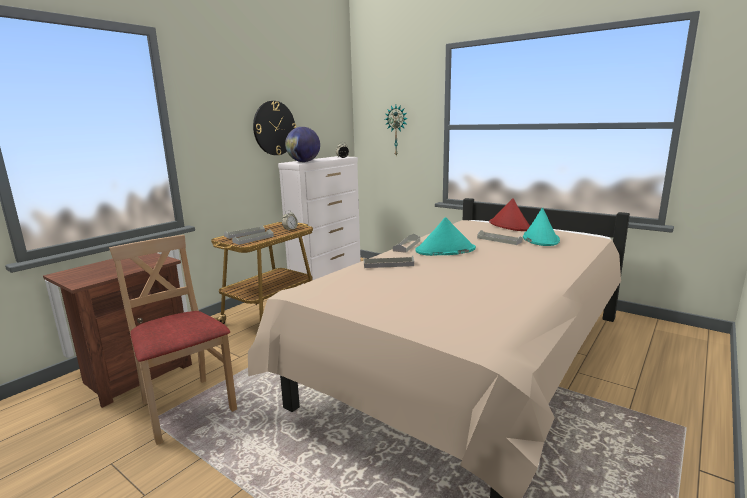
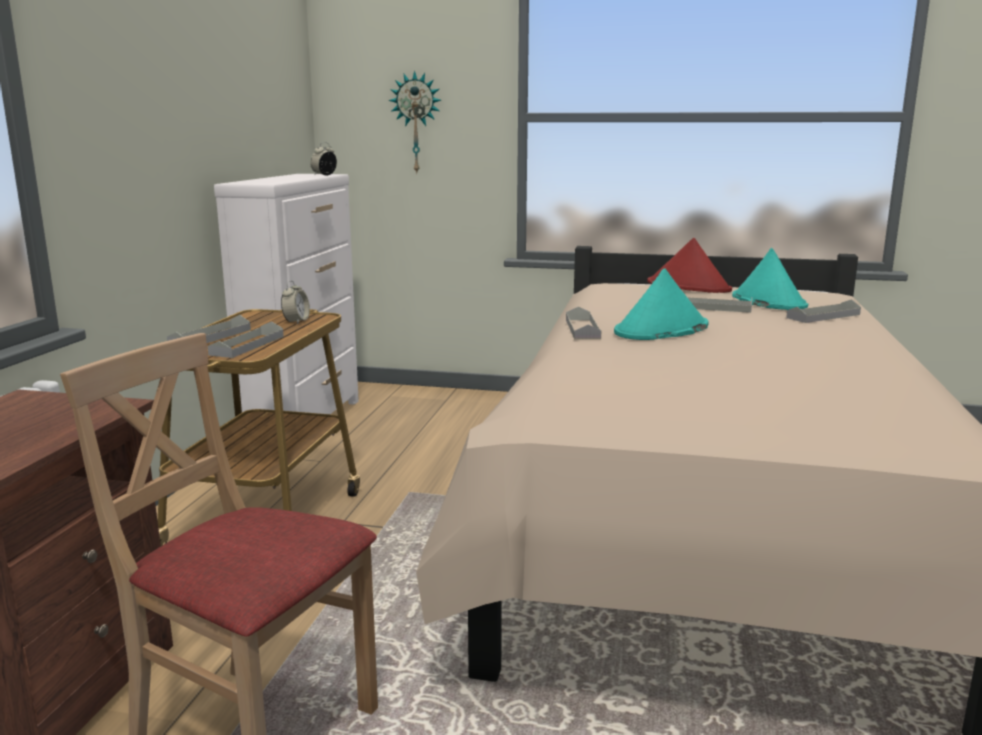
camera: 25 degrees left, 0 degrees up
(274, 128) = (201, 107): wall clock -> none
(304, 162) = (269, 181): globe -> none
(388, 264) = (610, 360): grey tray -> grey tray (823, 316)

